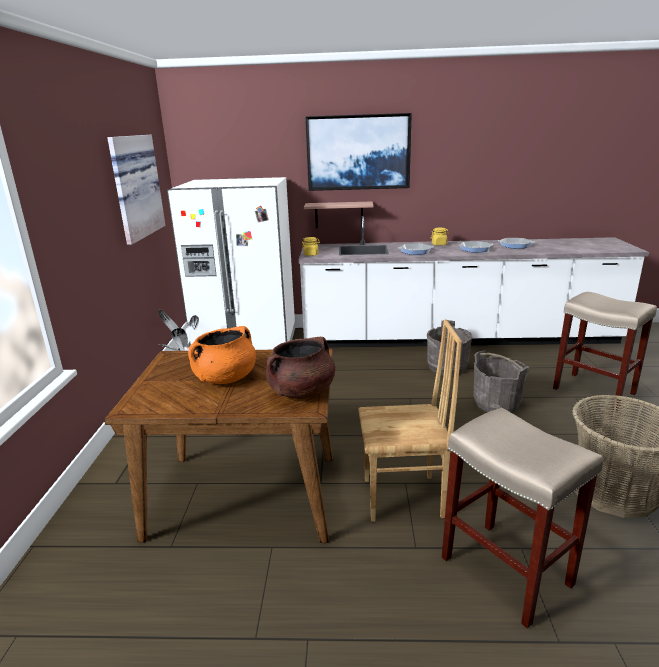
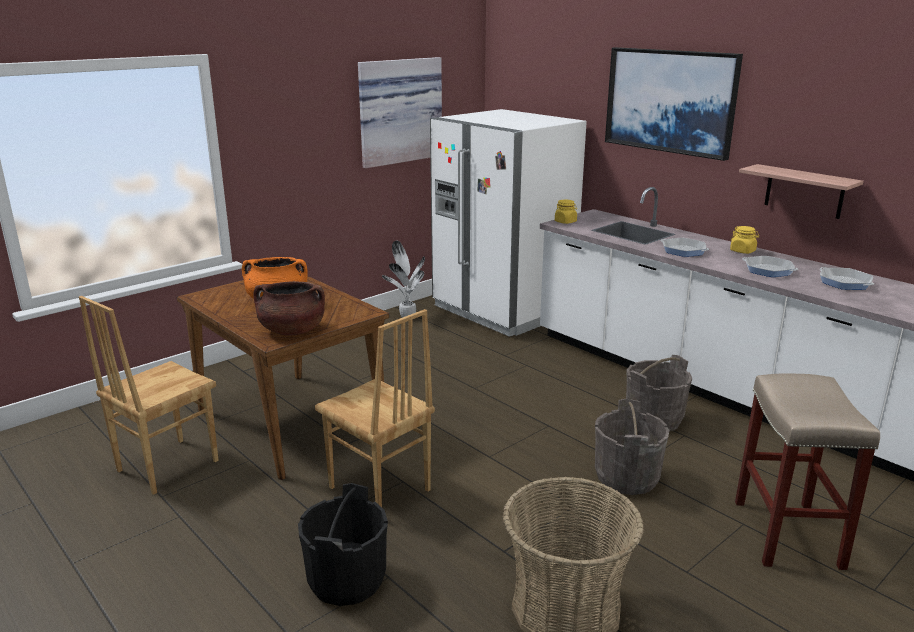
camera: 45 degrees right, 0 degrees up
(203, 609) = (166, 465): none -> brown chair
(339, 215) = (638, 180): shelf -> shelf (804, 191)
(508, 571) = (347, 580): beige stool -> black bucket

